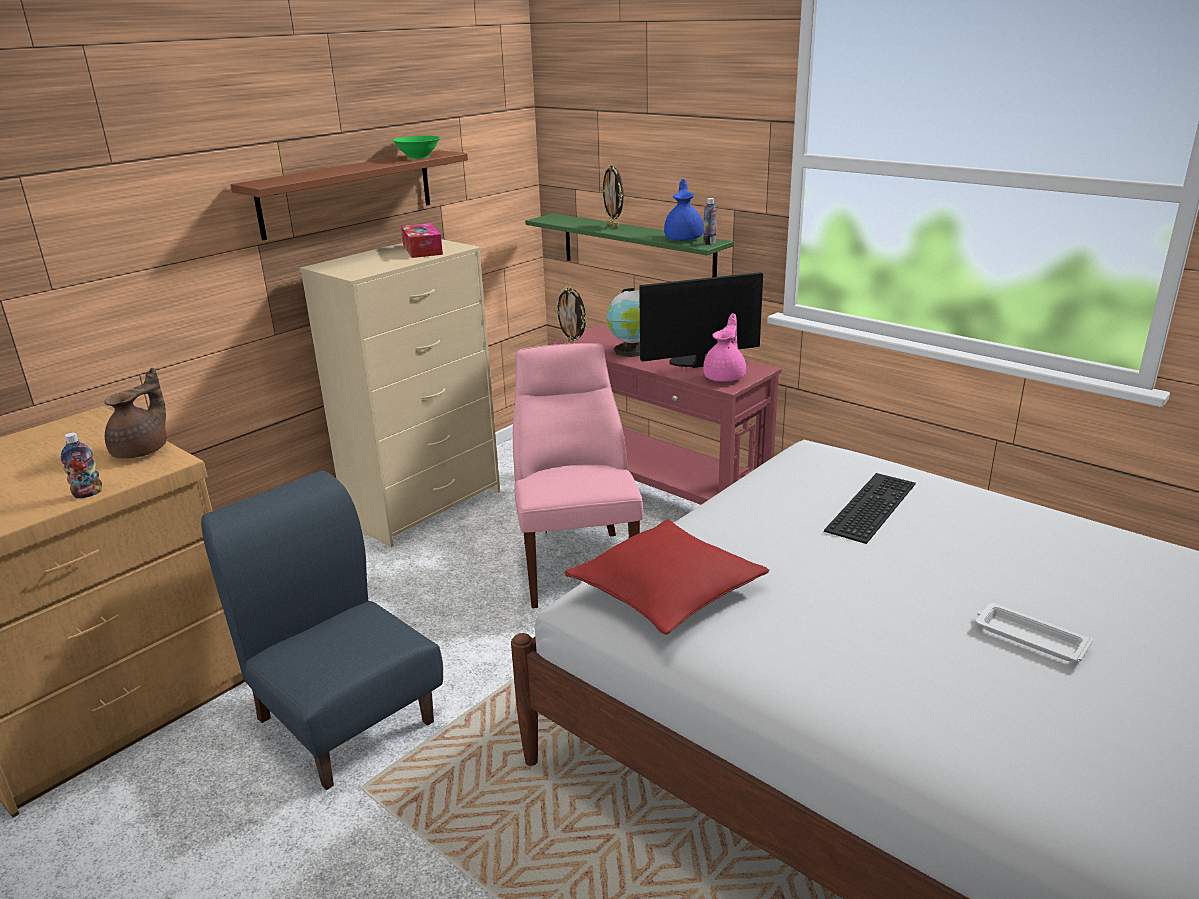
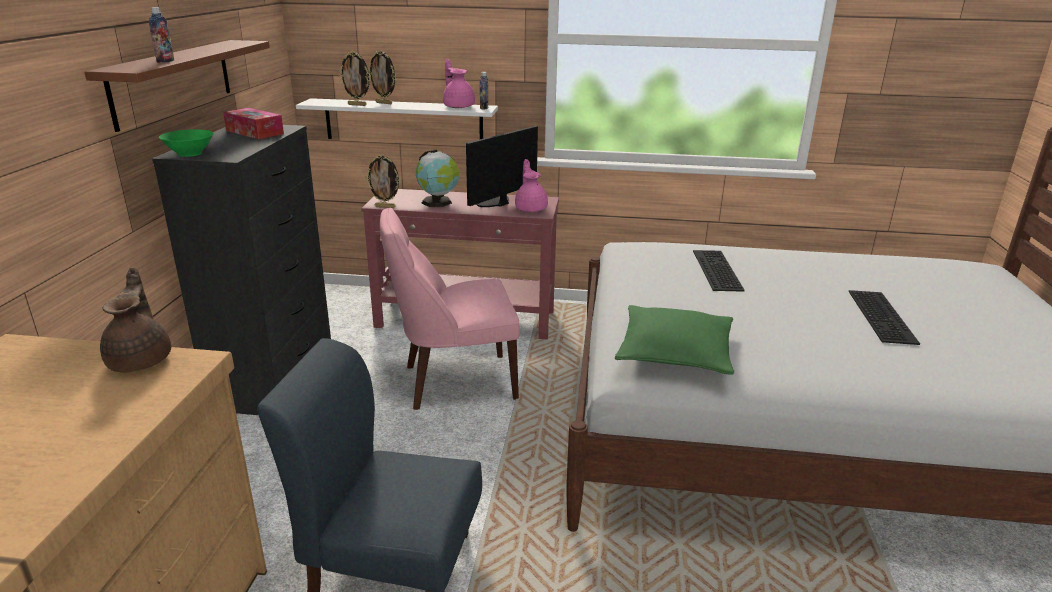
camera: 35 degrees left, 0 degrees up
(88, 494) = (145, 413): bottle -> bottle (165, 61)
(417, 157) = (229, 45): green bowl -> green bowl (189, 153)
(425, 505) = (275, 375): beige dresser -> black dresser
(577, 564) = (454, 382): pink chair -> pink chair turned 60 degrees counterclockwise
(582, 226) = (357, 105): none -> picture frame
(637, 250) = (403, 122): green shelf -> white shelf
(666, 591) = (675, 352): red pillow -> green pillow
(684, 238) = (458, 106): blue teapot -> pink teapot
(1028, 637) = (884, 317): white tray -> keyboard

